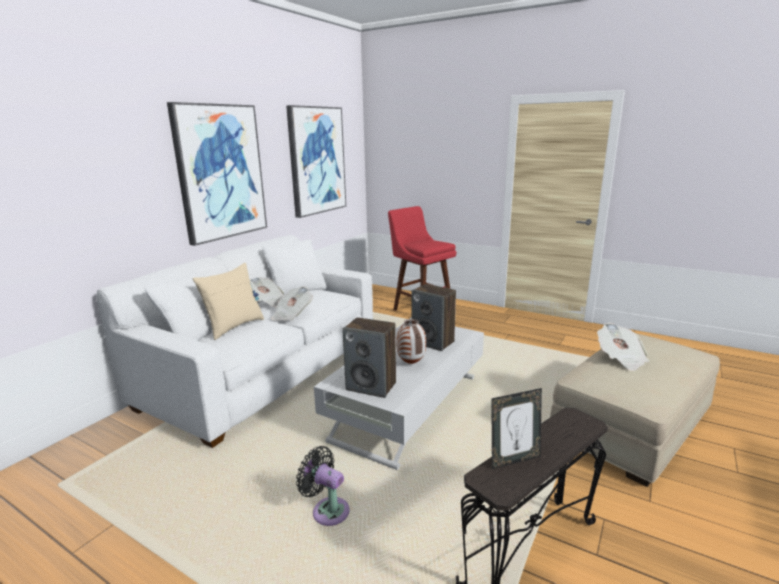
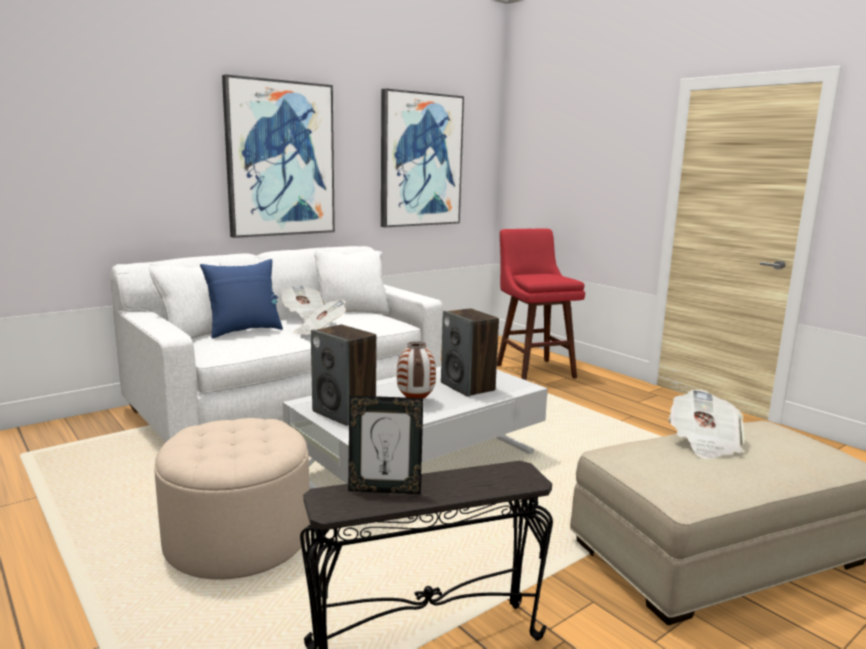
camera: 20 degrees right, 5 degrees down
(234, 327) = (244, 331): beige pillow -> blue pillow
(327, 510) = (238, 539): black fan -> beige ottoman

